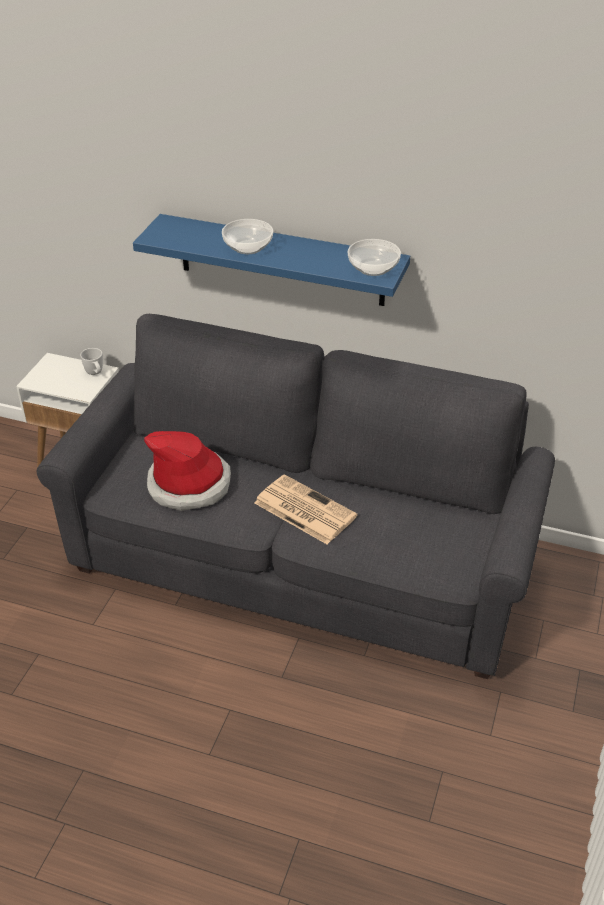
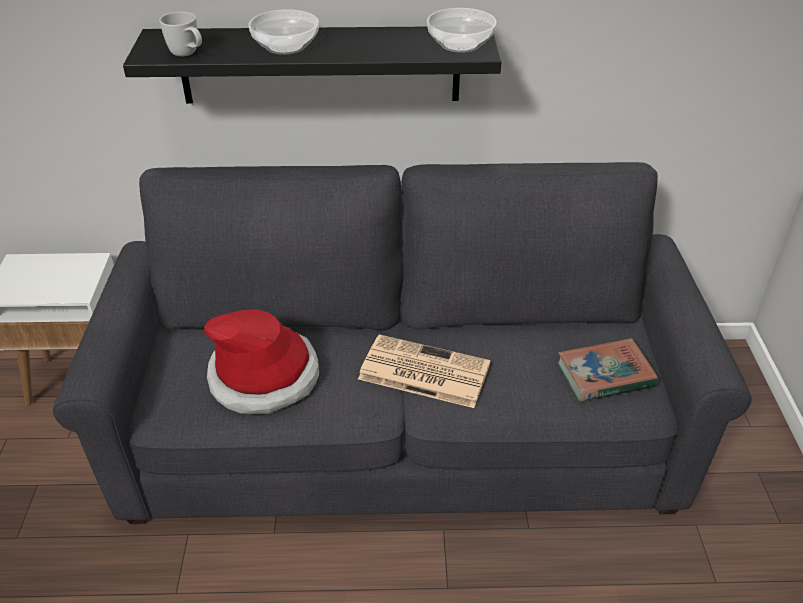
camera: 20 degrees left, 0 degrees up
(95, 374) = (83, 266): white mug -> white mug (188, 55)
(281, 260) = (320, 65): blue shelf -> black shelf
(442, 547) = (605, 375): none -> book

